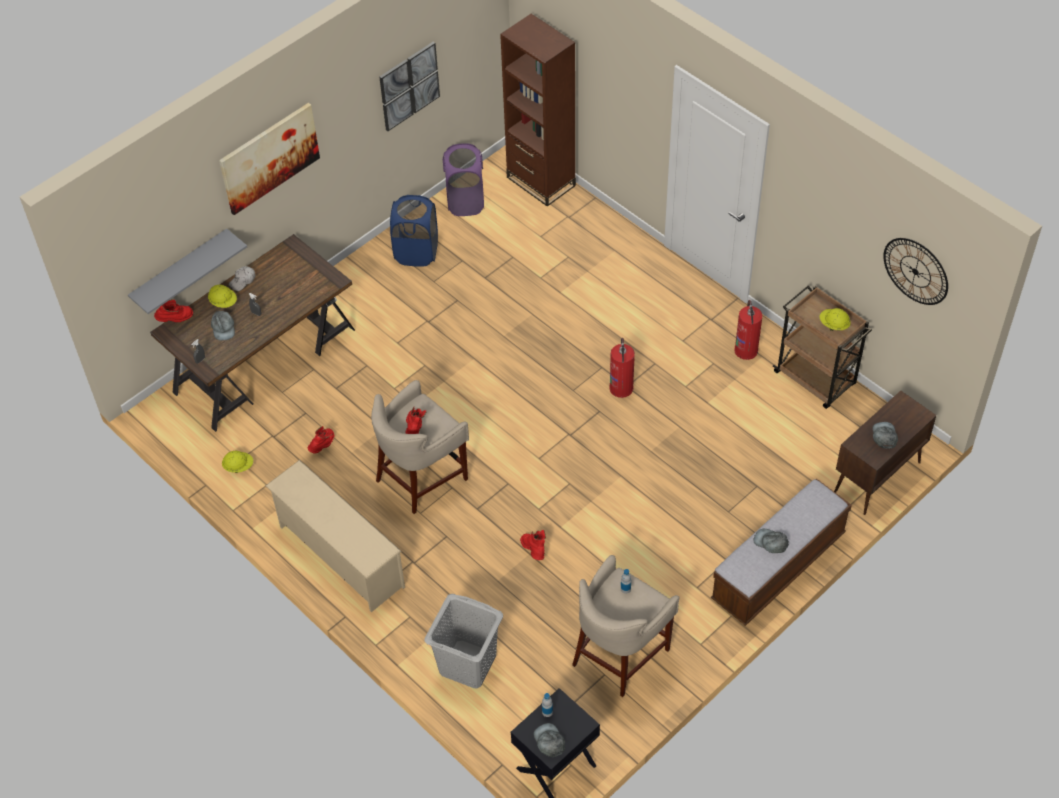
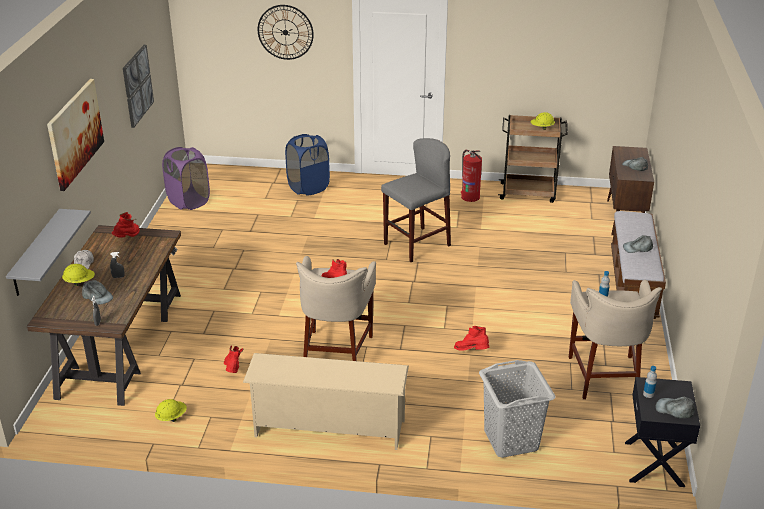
camera: 40 degrees left, 20 degrees down
(175, 320) = (44, 309): red boot -> red boot (128, 238)
(416, 252) = (181, 238): blue laundry basket -> blue laundry basket (308, 187)
(540, 181) = (232, 174): brown bookcase -> none
(621, 387) = (416, 244): fire extinguisher -> grey stool
(915, 271) = (596, 45): wall clock -> wall clock (285, 32)

